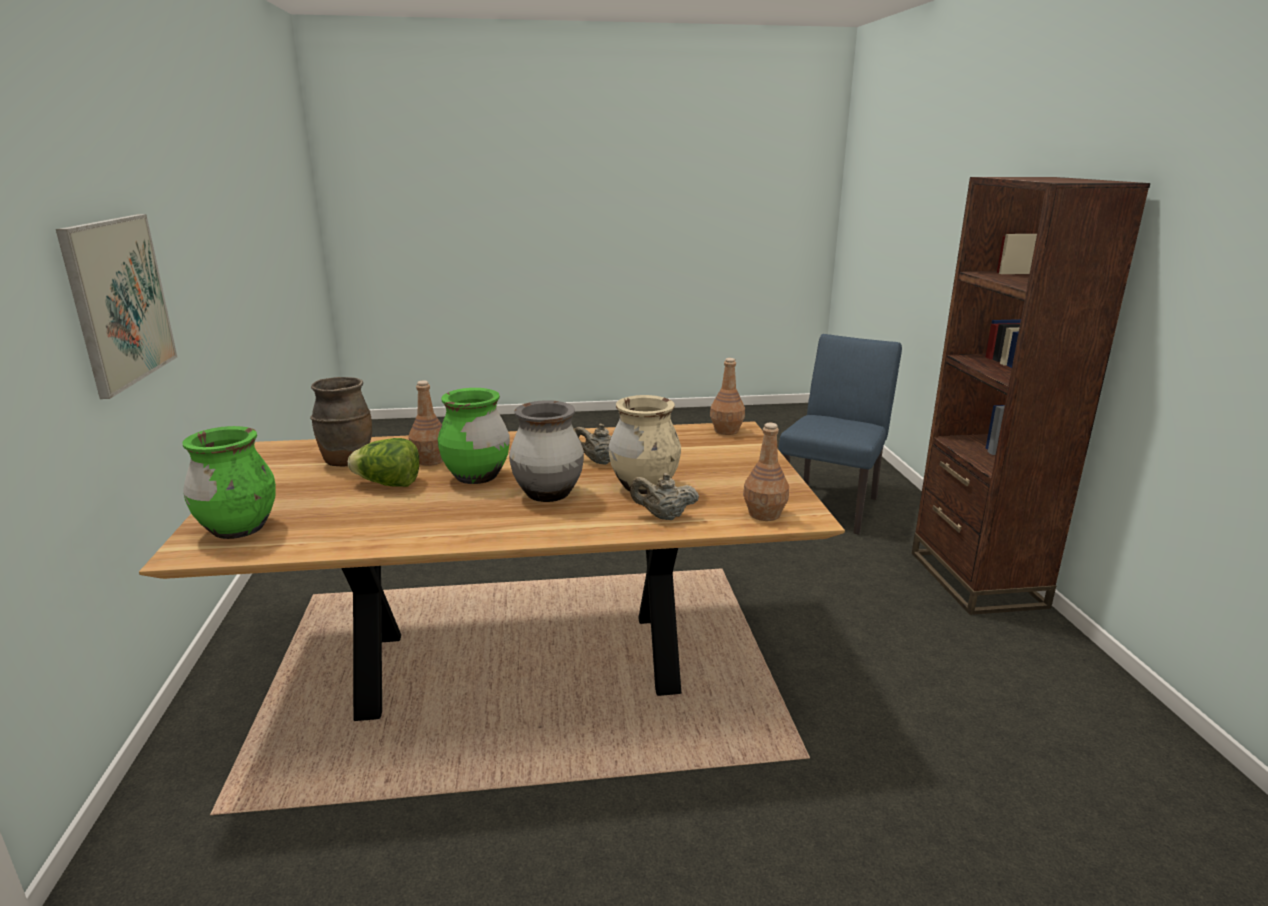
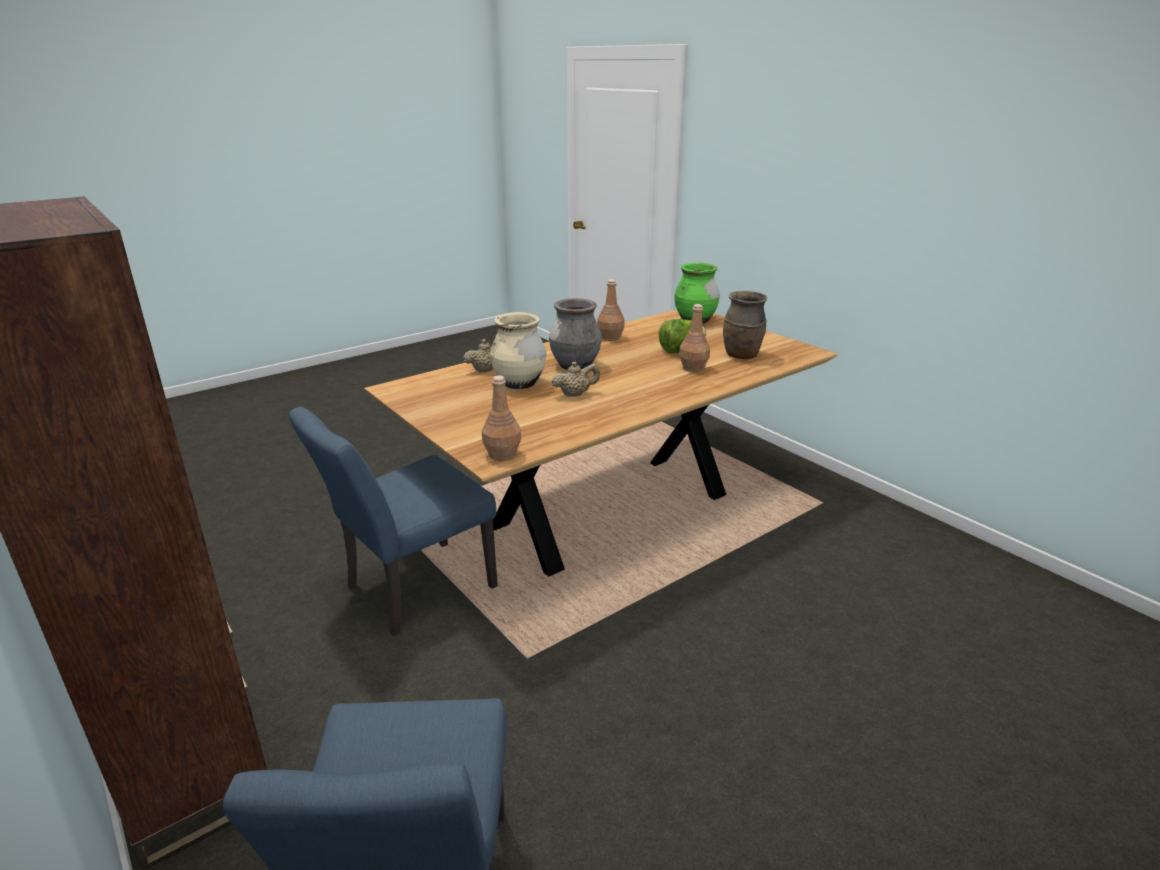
camera: 150 degrees right, 5 degrees up
(119, 301) = (840, 213): picture -> none
(477, 477) = (638, 365): green vase -> none
(765, 514) = (421, 385): brown bottle -> brown bottle (610, 337)
(802, 648) = (410, 591): none -> blue chair

